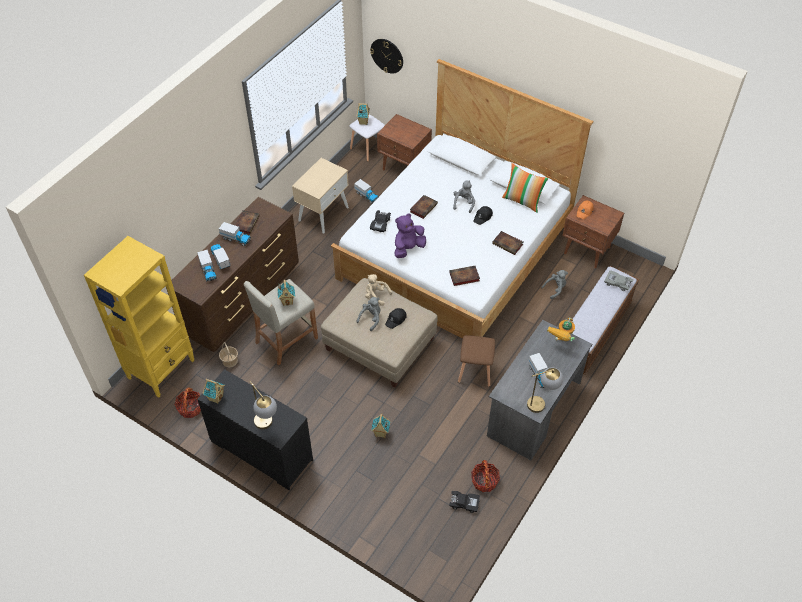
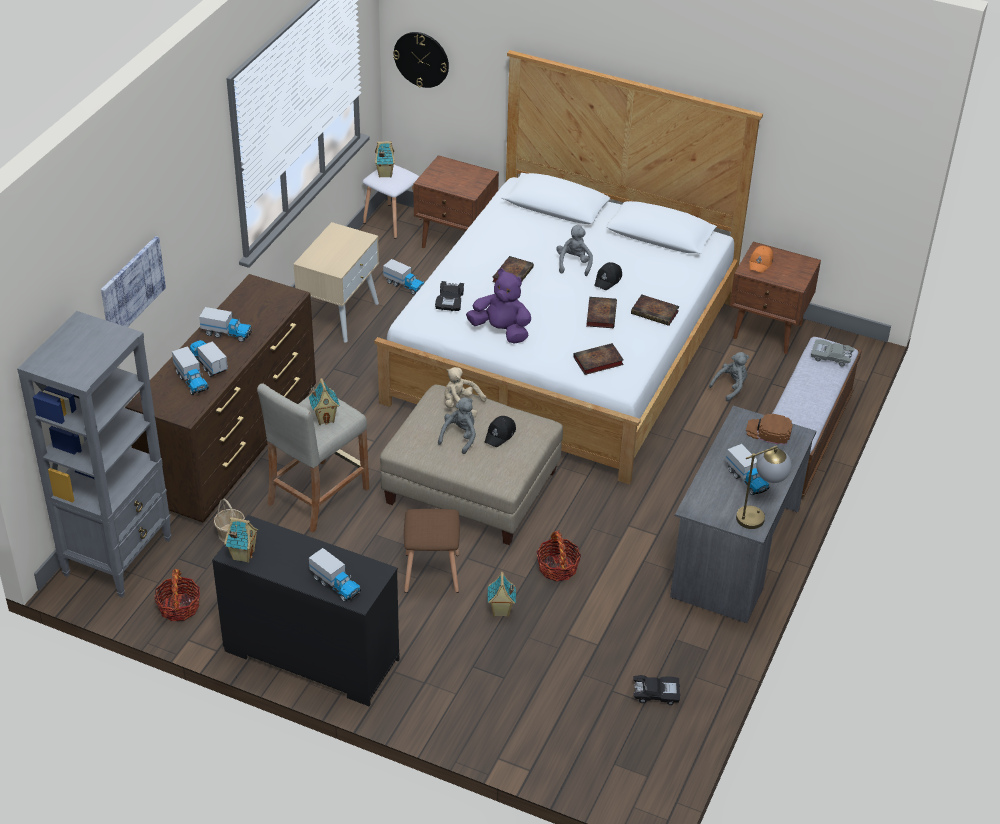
camera: 10 degrees left, 10 degrees down
(162, 369) = (119, 556): yellow bookcase -> grey bookcase
(172, 214) = (132, 288): none -> picture
(246, 223) = (239, 311): book -> book (601, 314)
(267, 426) = (336, 585): table lamp -> toy truck
(408, 248) = (501, 331): purple plush toy -> purple plush toy turned 75 degrees clockwise
(475, 371) = (631, 510): brown stool -> brown stool (431, 572)
(484, 481) = (681, 659): basket -> basket (557, 568)
(522, 201) = (664, 254): pillow -> none
(561, 341) = (768, 432): toy robot -> brown cap

